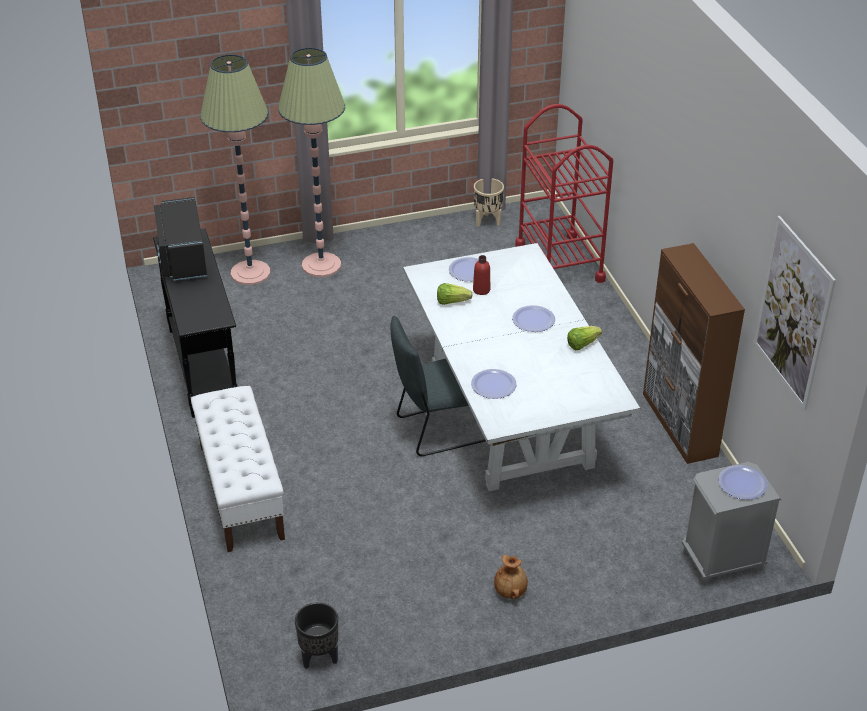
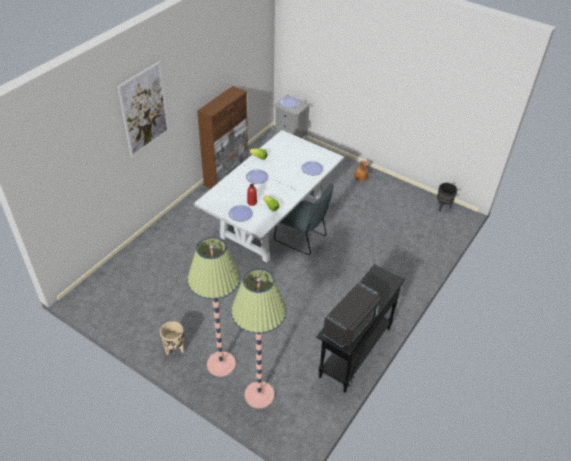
camera: 130 degrees left, 5 degrees up
(241, 491) = (406, 278): white bench -> none
(487, 221) = (112, 313): beige planter -> beige planter (175, 349)
(559, 263) = (133, 262): red cart -> none
(793, 313) = (249, 52): picture -> picture (144, 110)

